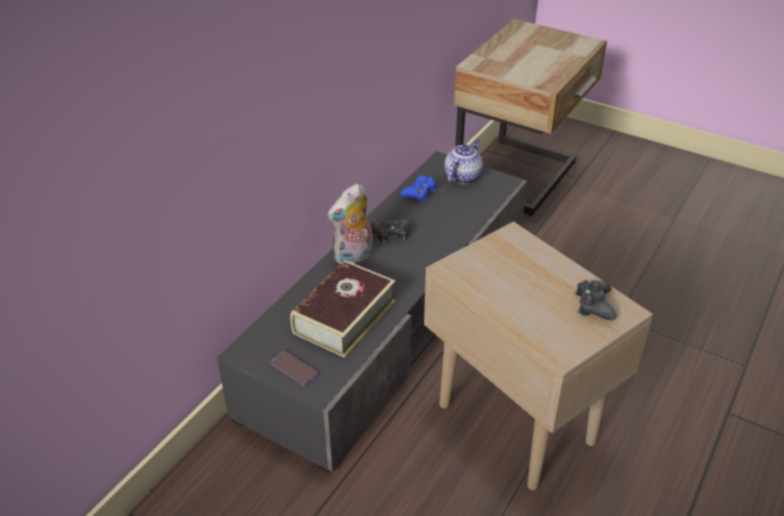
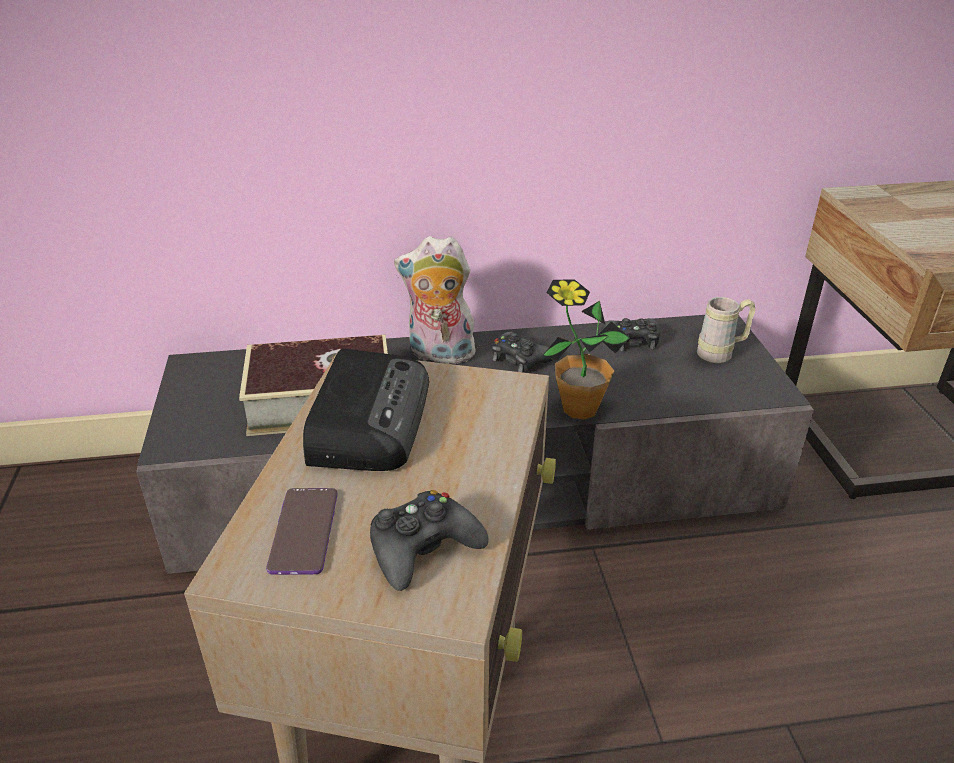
camera: 50 degrees right, 5 degrees down
(294, 368) = (193, 410): phone -> phone (304, 531)
(419, 193) = (631, 340): blue game controller -> black game controller
(453, 240) = (579, 409): none -> potted plant
(462, 176) = (721, 354): teapot -> beige mug
(494, 281) = (369, 418): none -> radio

